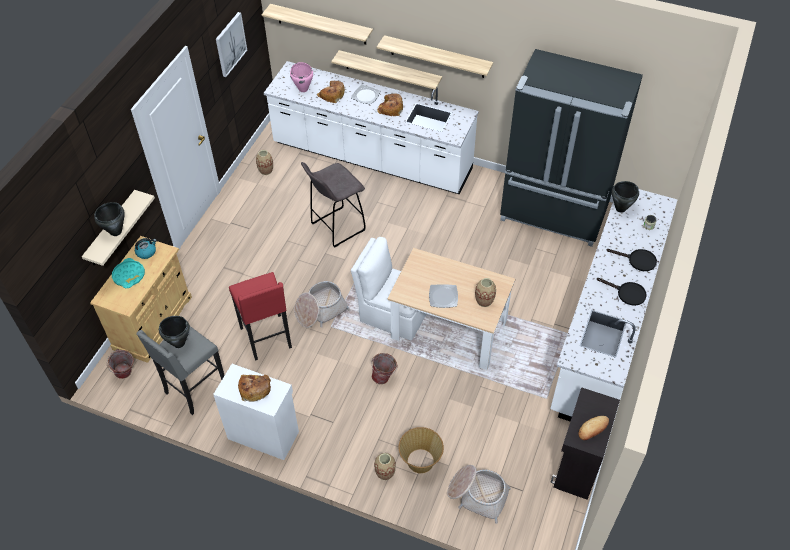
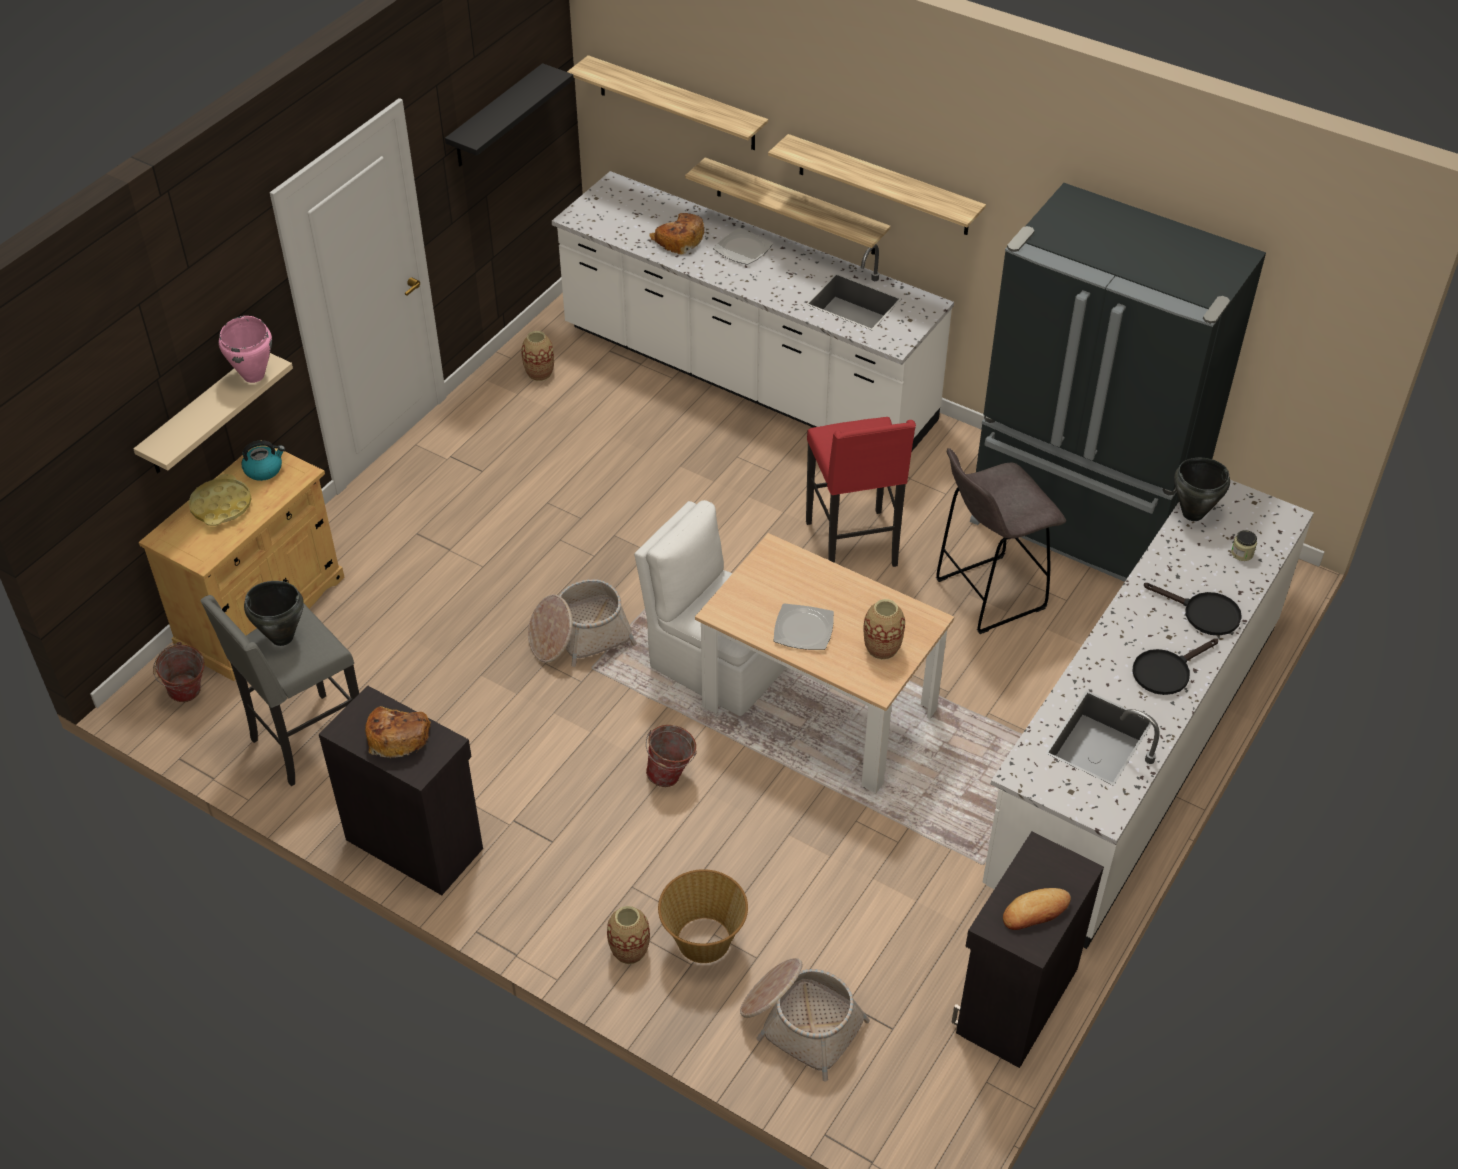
camera: 10 degrees right, 5 degrees down
(116, 232) = (206, 415): black cooking pot -> none
(129, 275) = (221, 505): turquoise tray -> yellow tray
(230, 44) = (496, 117): picture -> black shelf
(263, 434) = (415, 842): white cabinet -> black cabinet
(267, 338) = (466, 671): red stool -> red stool (854, 545)
(303, 89) = (628, 223): pink cooking pot -> pink cooking pot (254, 375)
(336, 227) = (647, 492): grey stool -> grey stool (987, 595)
(390, 109) = (784, 277): bread -> none
(627, 293) = (1166, 671): black frying pan -> black frying pan turned 105 degrees clockwise

